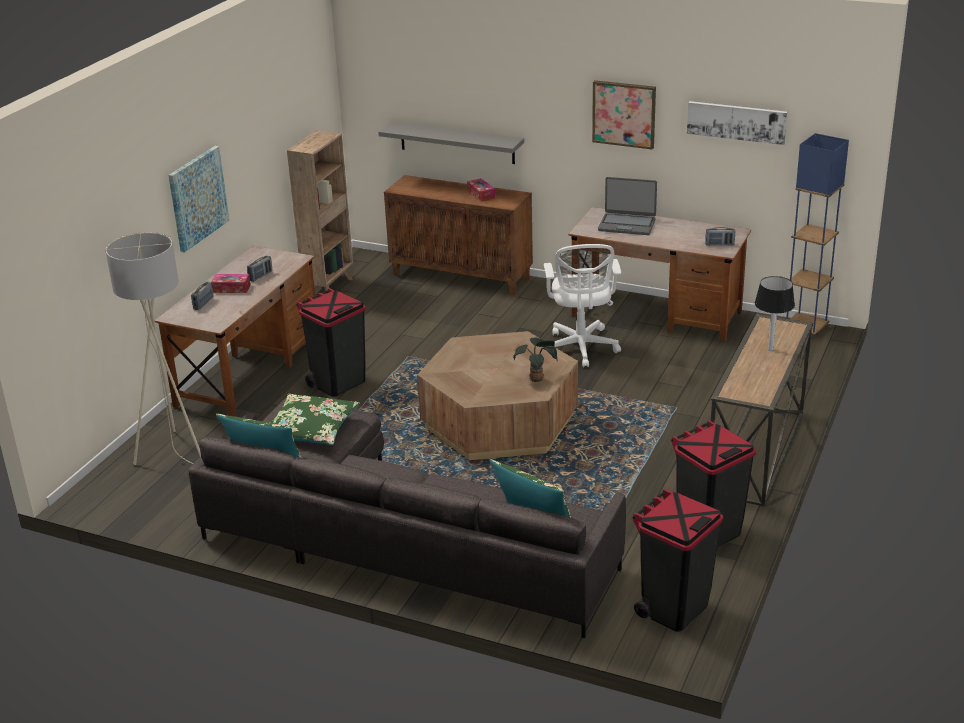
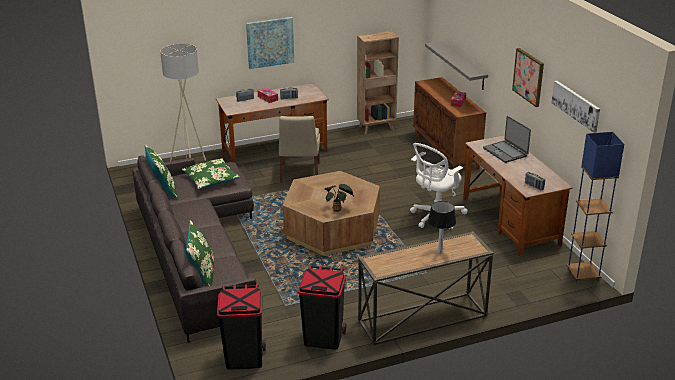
camera: 45 degrees right, 0 degrees up
(338, 383) = (299, 174): black trash can -> beige chair

